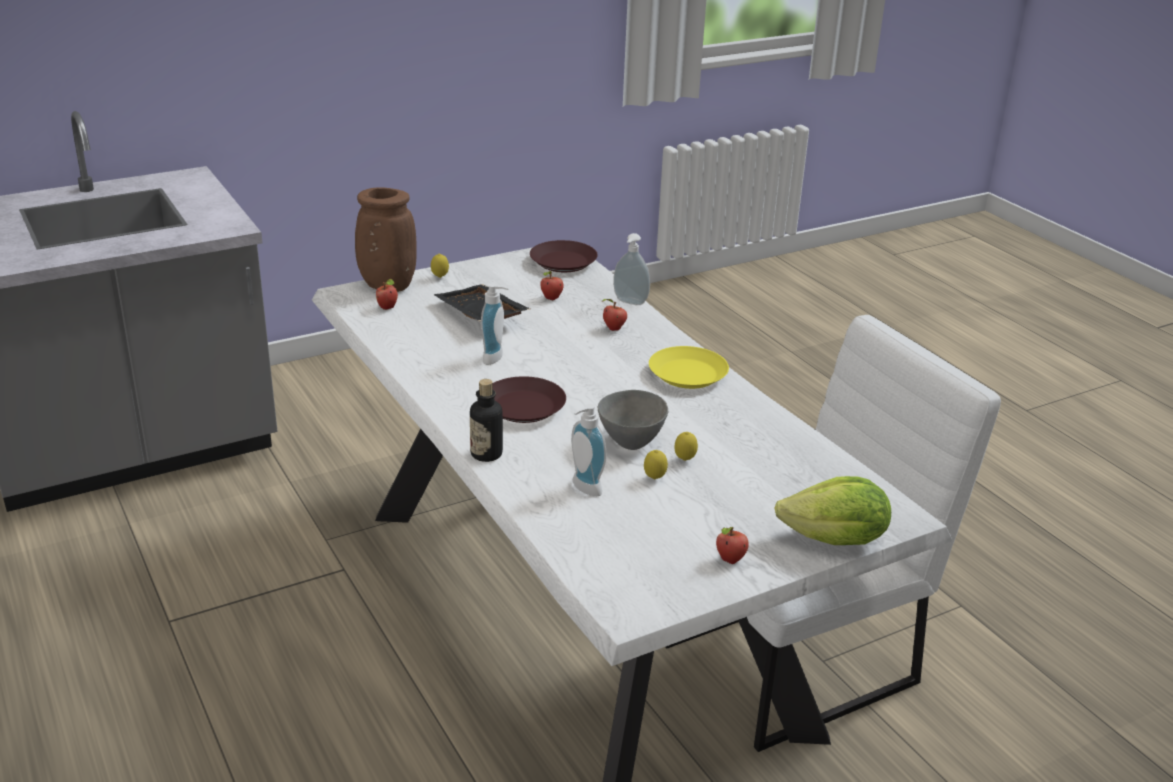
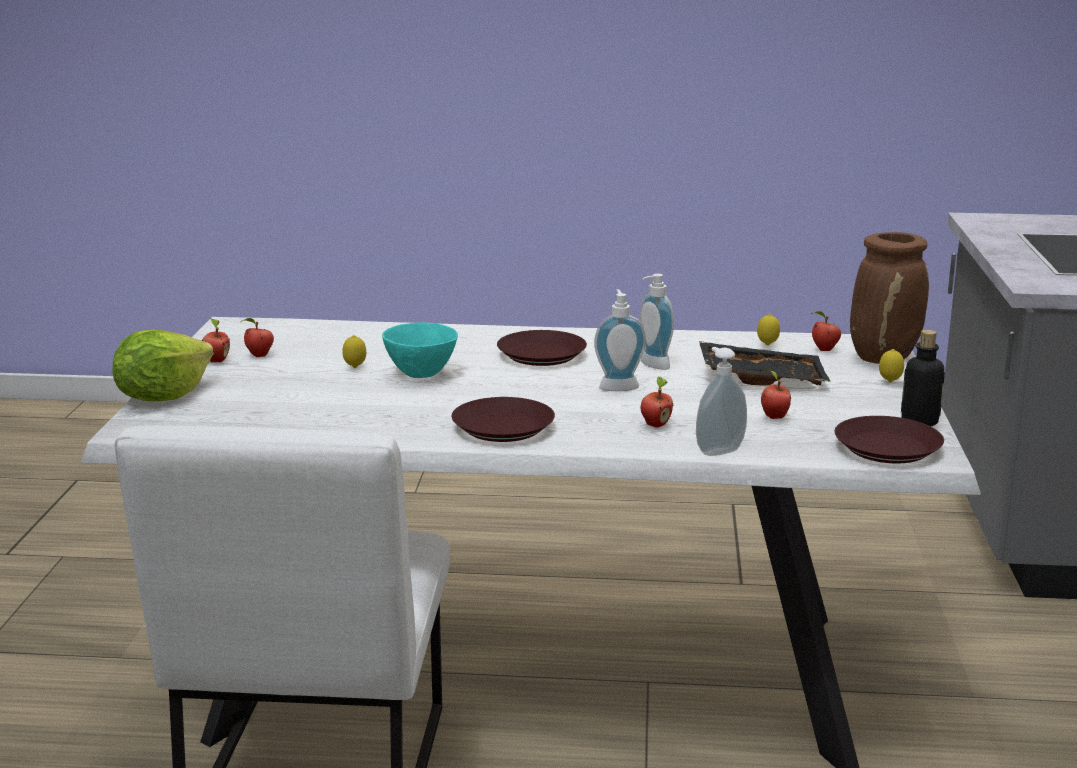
camera: 125 degrees right, 10 degrees down
(486, 454) = (485, 330): bottle -> bottle (919, 421)
(583, 489) = (384, 345): soap dispenser -> soap dispenser (618, 386)
(630, 442) = (422, 374): grey bowl -> turquoise bowl
(684, 460) = (360, 384): lemon -> lemon (767, 345)
(687, 374) = (502, 427): yellow plate -> brown plate
(690, 543) = (258, 356): none -> apple

